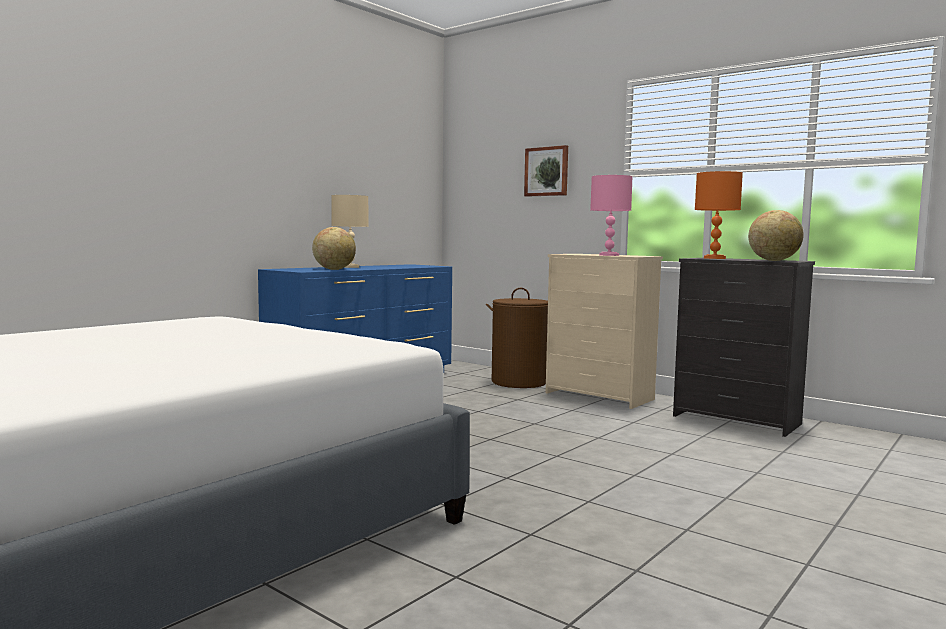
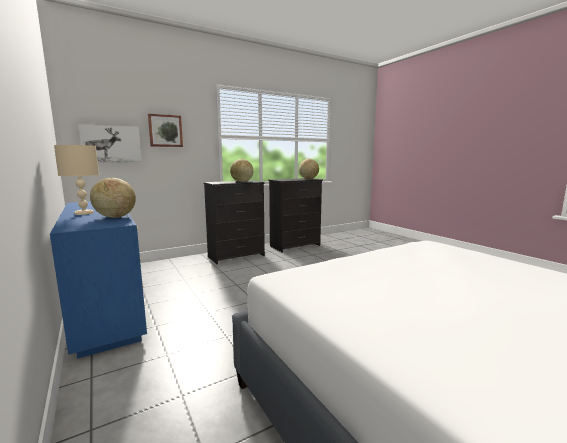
camera: 70 degrees left, 5 degrees up
(486, 195) = (111, 144): none -> picture
(519, 382) = (184, 265): brown laundry basket -> none
(599, 396) = (237, 256): beige dresser -> black dresser
(608, 255) = (242, 182): pink table lamp -> globe
(714, 258) = (283, 179): orange table lamp -> none

